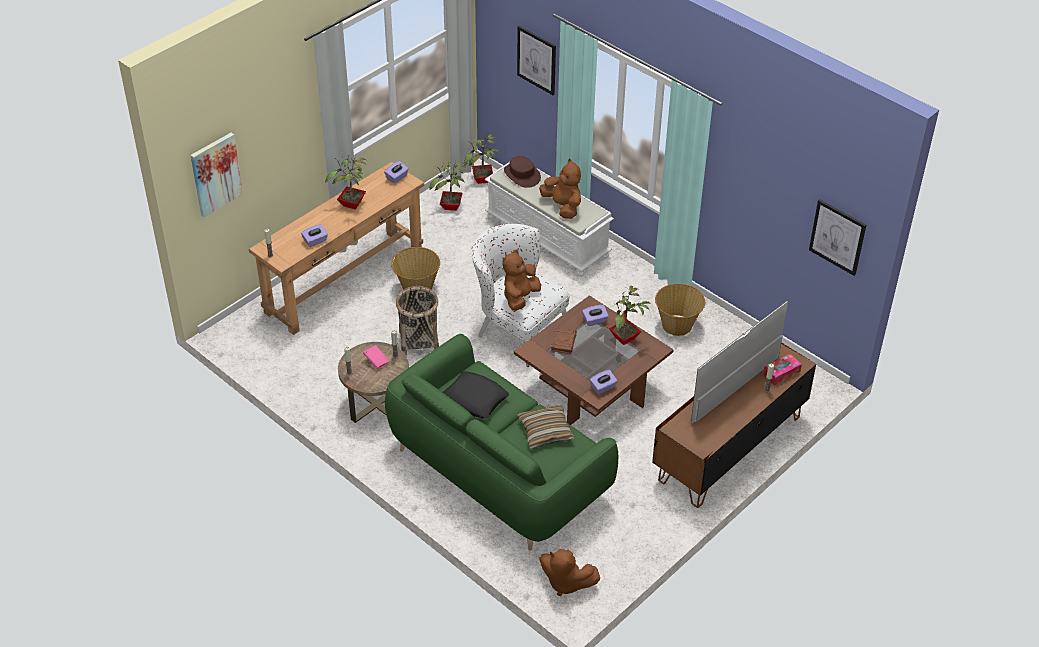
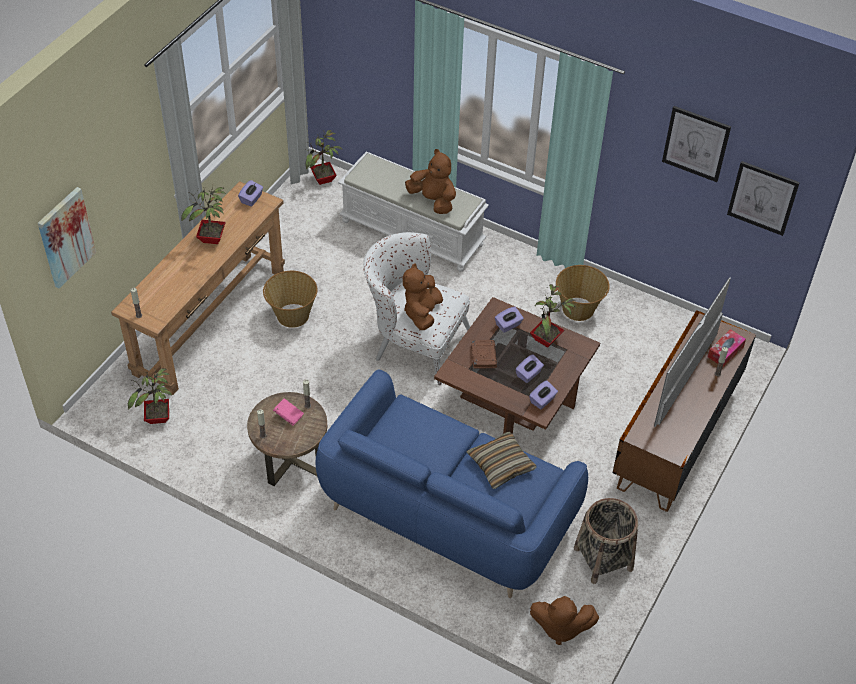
camera: 15 degrees left, 5 degrees up
(315, 241) = (184, 289): purple tissue box -> purple tissue box (529, 374)
(419, 342) = (314, 378): basket -> basket (603, 558)
(451, 207) = (299, 216): potted plant -> potted plant (158, 419)
(474, 399) = (412, 441): black pillow -> none
(498, 471) = (447, 512): green sofa -> blue sofa
(522, 175) = (378, 172): brown hat -> none
(536, 60) = (381, 45): picture -> picture (696, 143)

